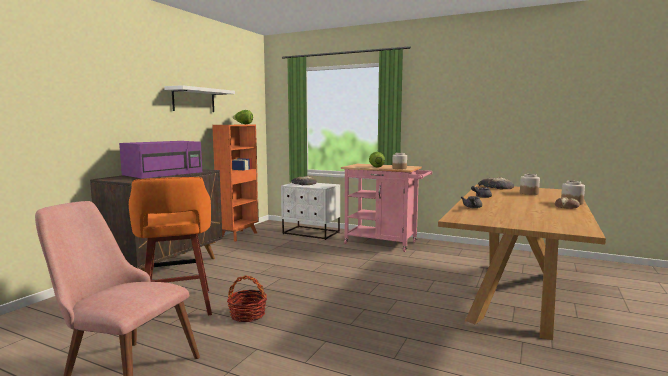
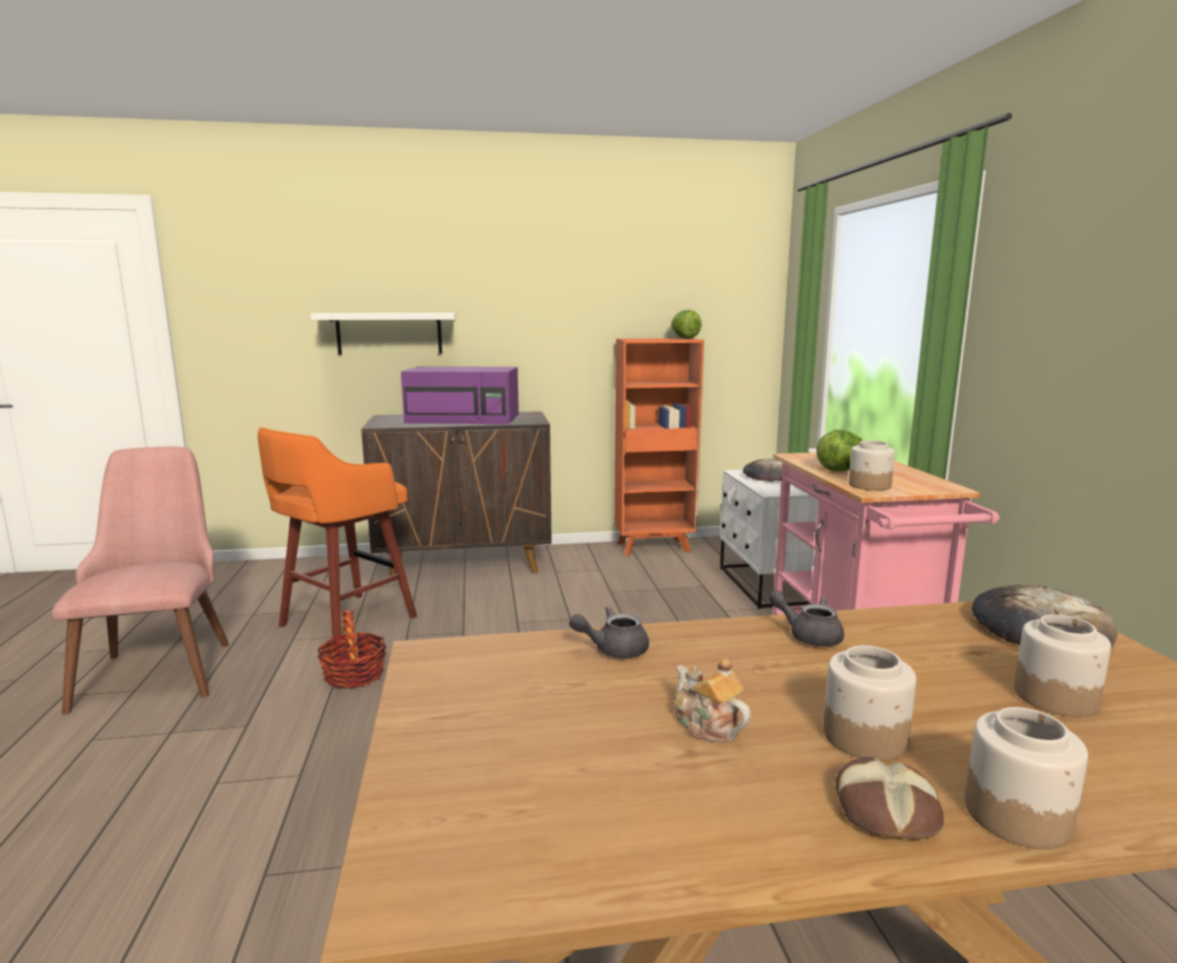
camera: 55 degrees right, 5 degrees up
(193, 100) = (579, 295): white shelf -> white shelf (389, 333)
(524, 209) = (707, 726): none -> teapot
(537, 203) = (863, 737): none -> jar

